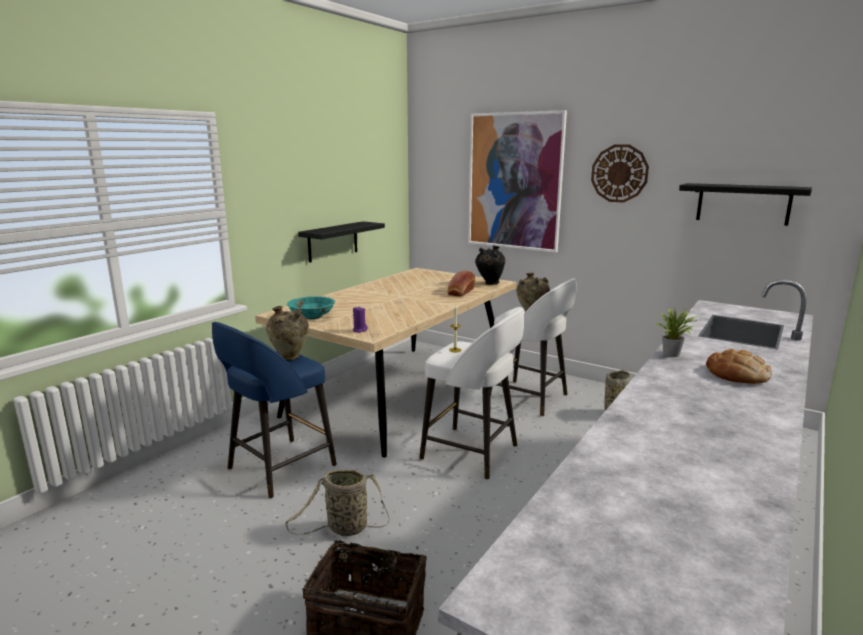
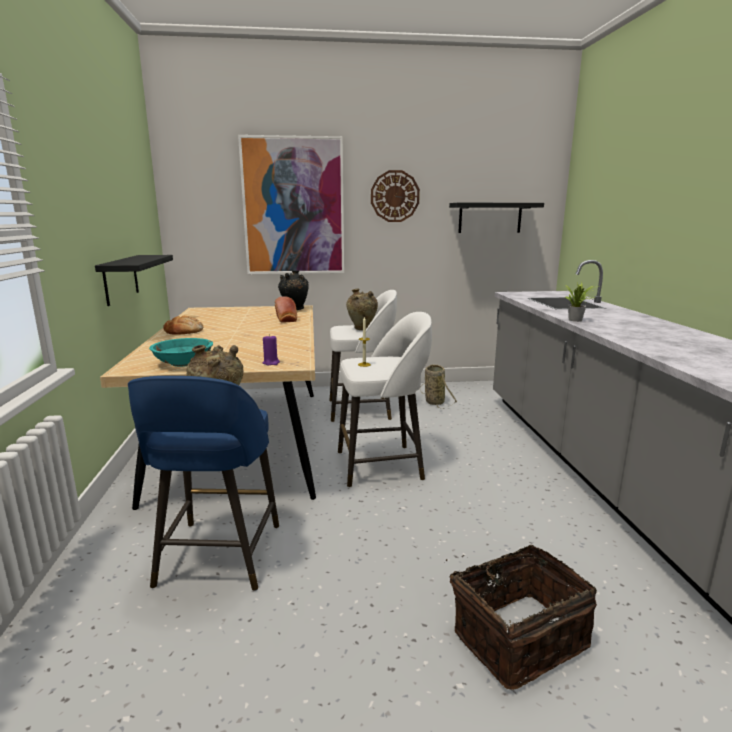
camera: 40 degrees left, 0 degrees up
(344, 528) = (376, 576): basket -> none
(737, 374) = (632, 322): bread -> bread (184, 331)

